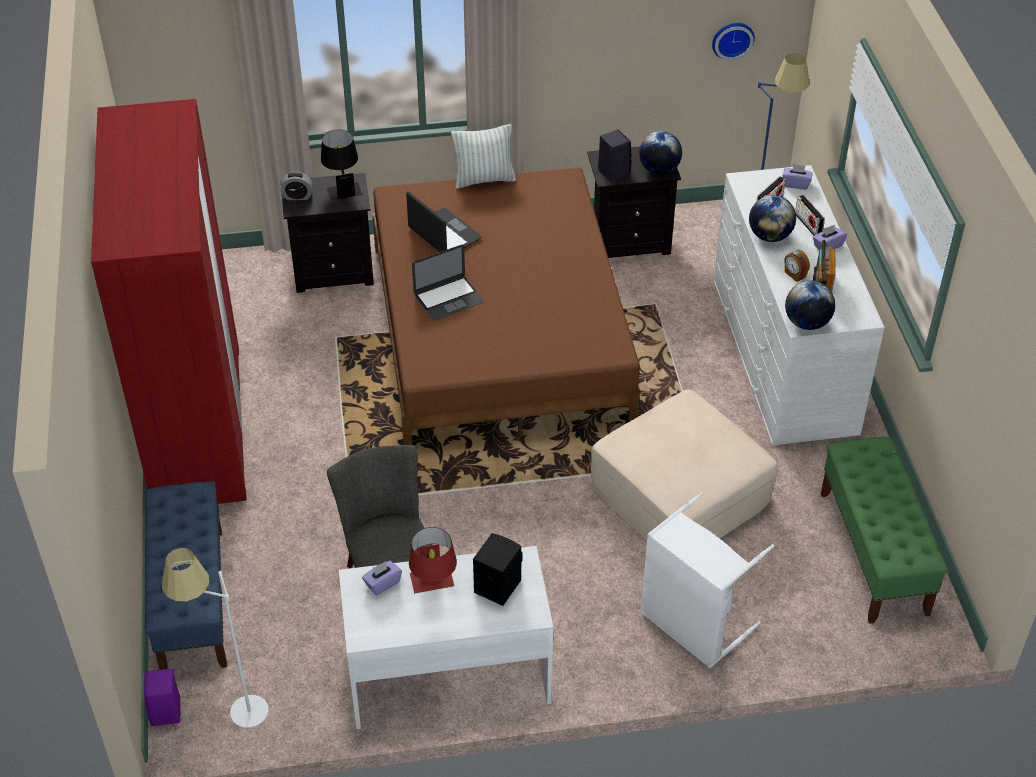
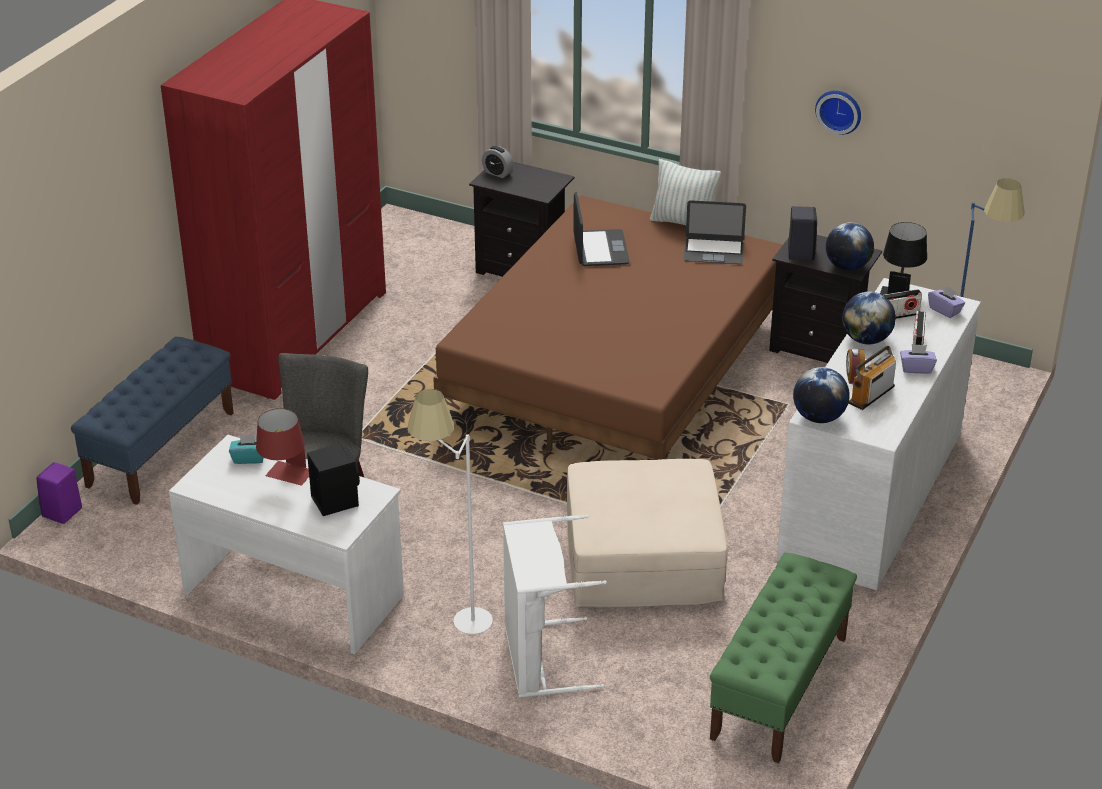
camera: 35 degrees right, 10 degrees down
(234, 720) = (102, 542): white floor lamp -> white floor lamp (454, 621)
(342, 187) = (542, 179): black table lamp -> black table lamp (900, 291)
(382, 583) = (249, 458): purple tissue box -> turquoise tissue box
(448, 298) = (549, 296): laptop -> laptop (713, 251)
(732, 39) = (971, 153): wall clock -> wall clock (839, 110)

